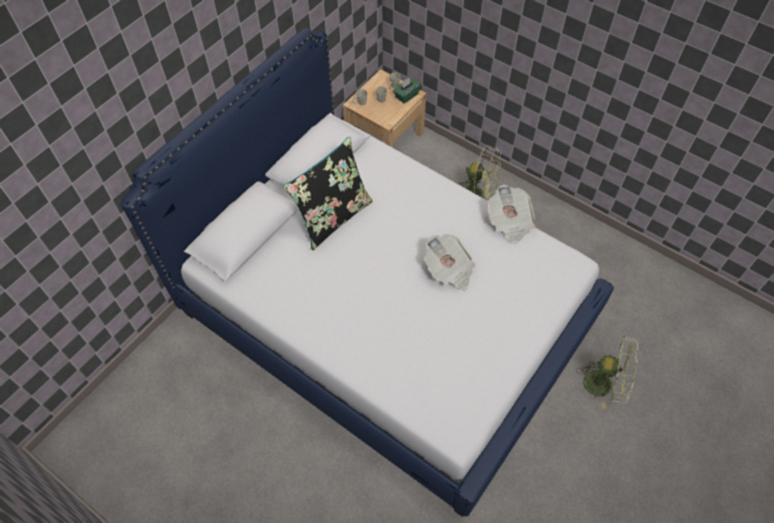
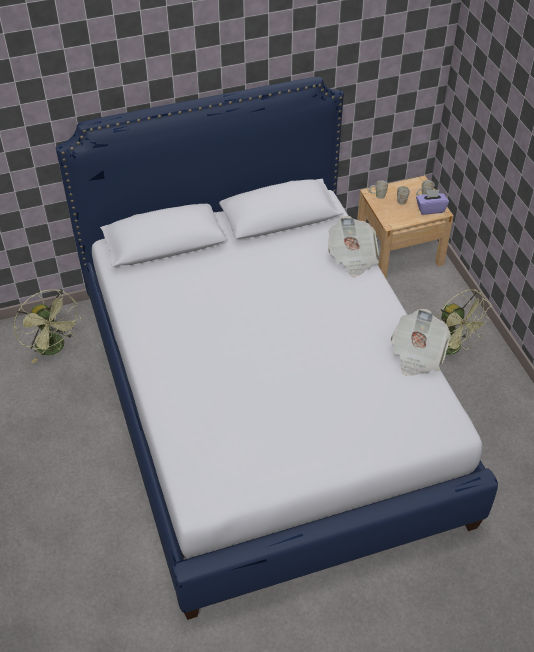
camera: 35 degrees right, 10 degrees down
(333, 217) = (251, 266): black pillow -> none
(406, 95) = (430, 209): green tissue box -> purple tissue box
(449, 270) = (318, 363): newspaper -> newspaper (352, 257)
(604, 384) = (438, 597): green fan -> green fan (54, 348)

